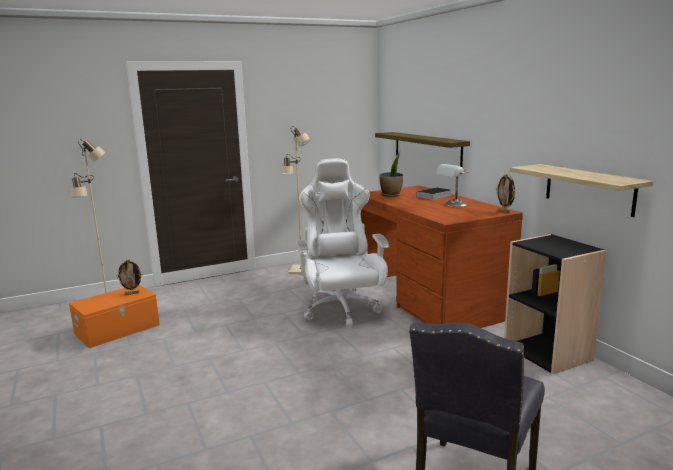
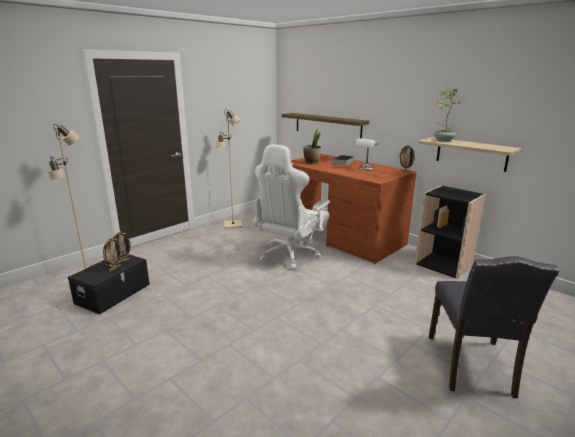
camera: 20 degrees left, 5 degrees up
(117, 300) = (115, 268): none -> picture frame
(118, 329) = (114, 294): orange storage box -> black storage box
(342, 313) = (291, 255): white office chair -> white office chair turned 120 degrees counterclockwise
(546, 168) = (443, 140): none -> potted plant

